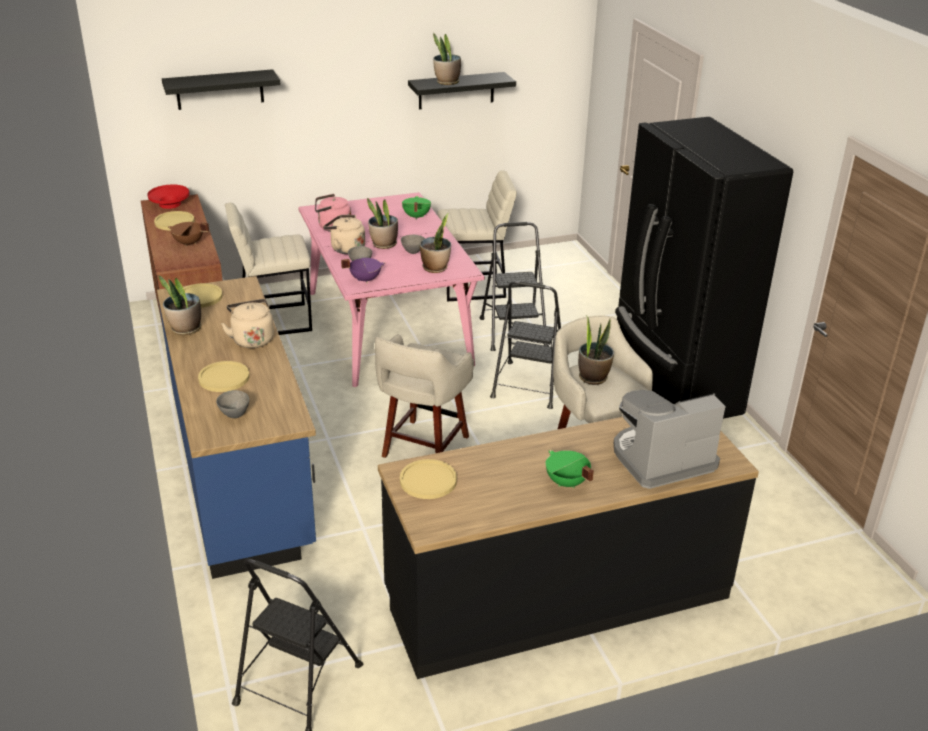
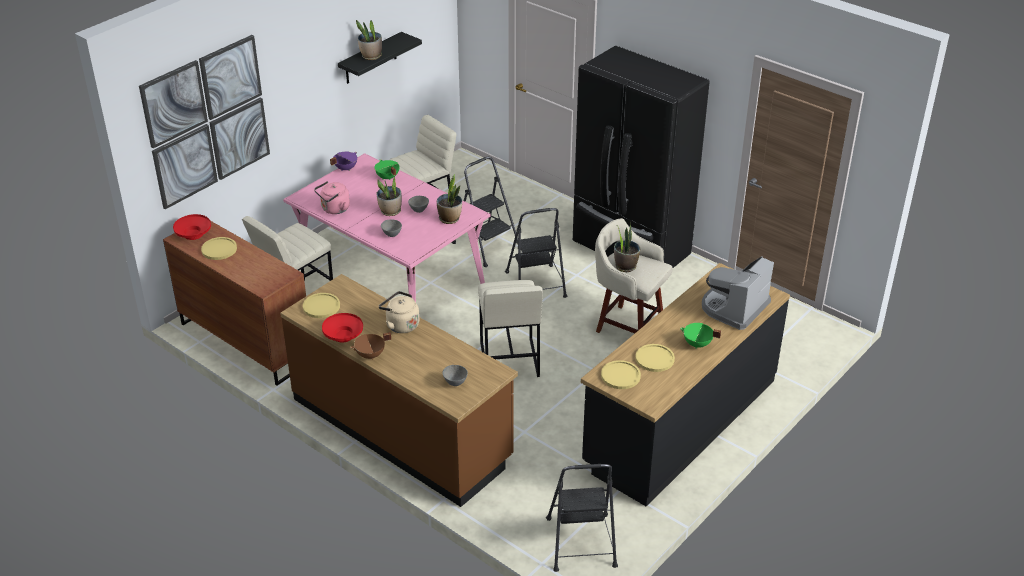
camera: 30 degrees left, 5 degrees up
(185, 329) = (343, 335): potted plant -> red bowl
(188, 243) = (256, 264): brown cooking pot -> brown cooking pot (370, 355)
(220, 89) = (207, 121): black shelf -> picture
(224, 378) = (416, 360): yellow plate -> yellow plate (654, 359)
(242, 472) = (402, 429): blue counter -> brown counter
(345, 249) = (366, 225): beige kettle -> none
(365, 279) = (409, 246): purple cooking pot -> purple cooking pot (345, 168)
(423, 449) = (509, 361): beige stool -> beige chair

